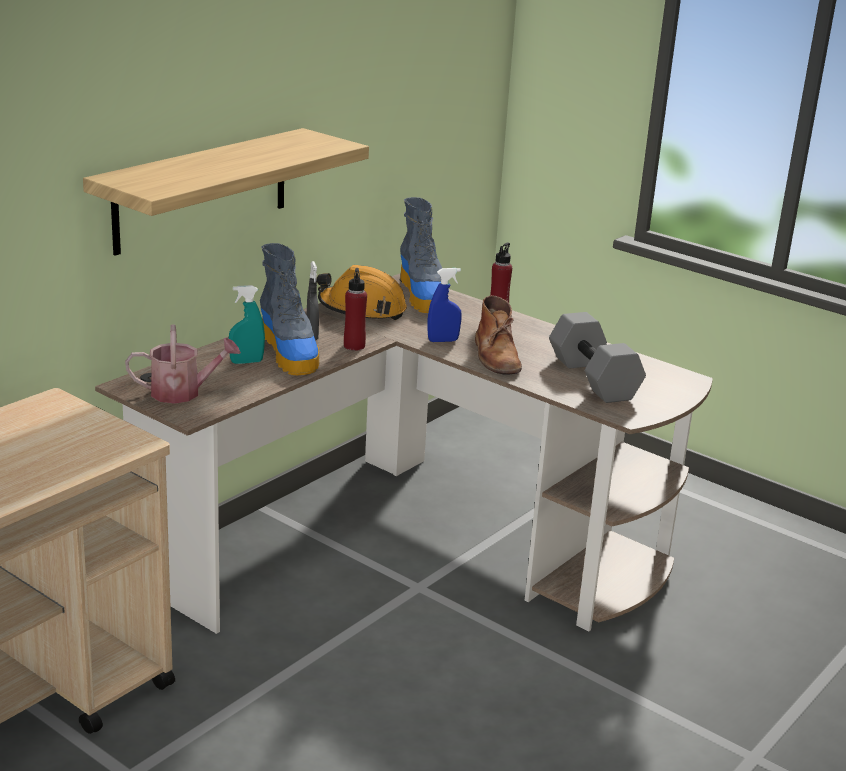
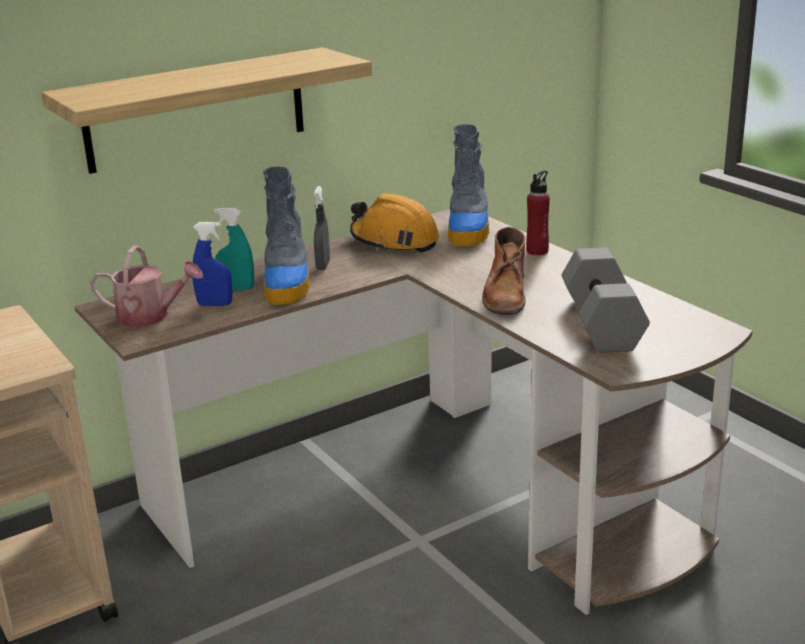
camera: 20 degrees right, 0 degrees up
(354, 346) = (358, 277): red bottle -> none
(443, 340) = (457, 275): blue spray bottle -> blue spray bottle (215, 304)

